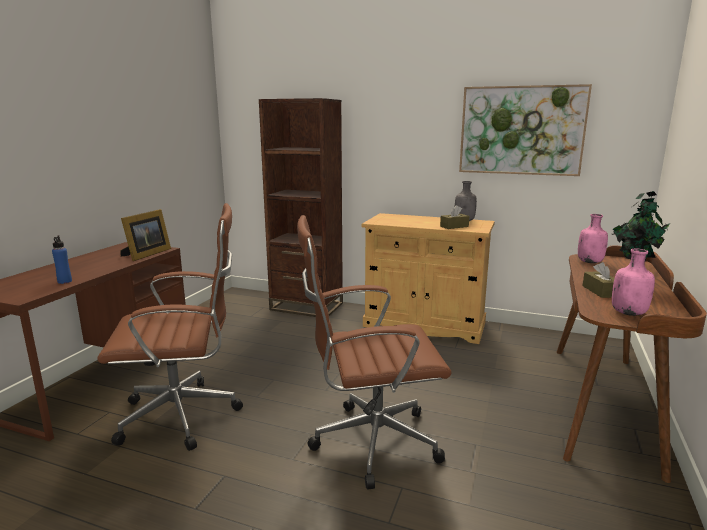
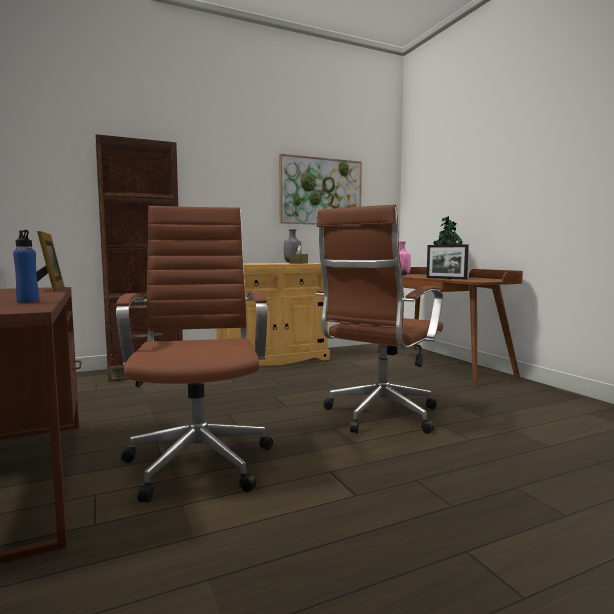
camera: 45 degrees left, 10 degrees down
(185, 415) = (200, 460): brown office chair -> brown office chair turned 45 degrees counterclockwise
(600, 291) = (446, 278): brown tissue box -> picture frame
(628, 313) = (482, 280): pink bottle -> none

